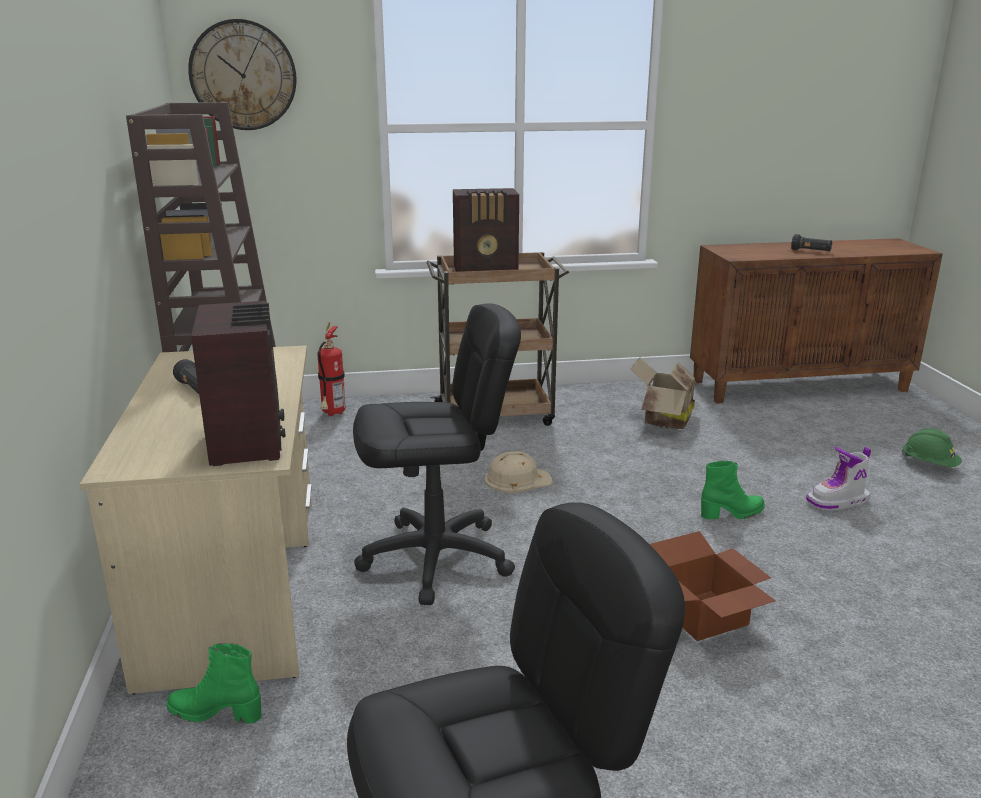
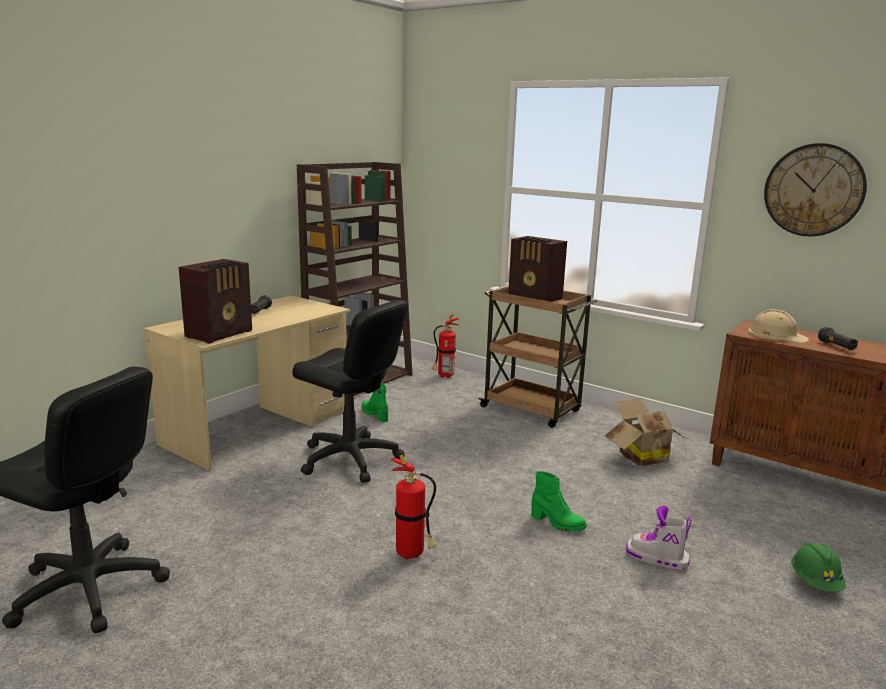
camera: 45 degrees right, 5 degrees down
(216, 713) = (165, 466): green boot -> green boot (375, 415)
(243, 75) = (436, 149): wall clock -> wall clock (814, 190)
(517, 479) = (468, 445): beige hard hat -> beige hard hat (776, 335)
(704, 617) = (413, 555): cardboard box -> fire extinguisher

